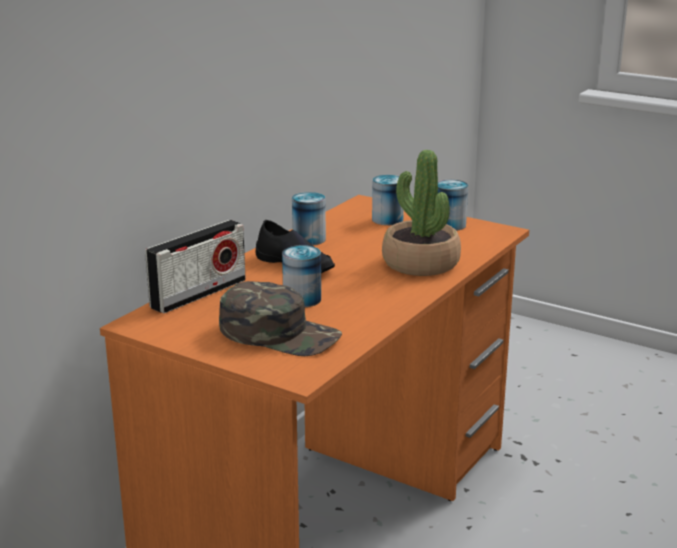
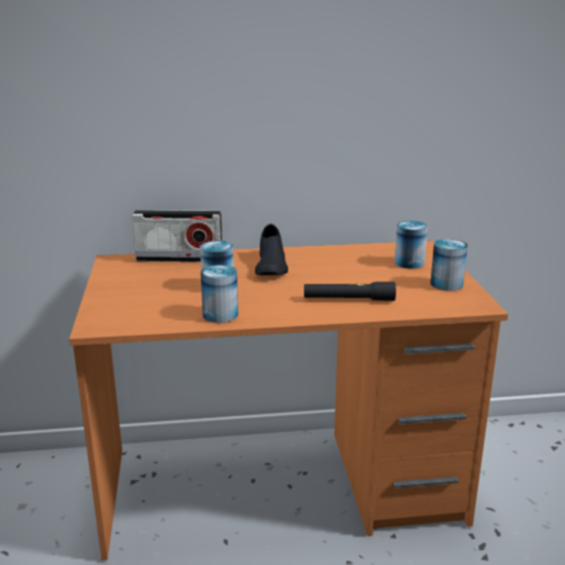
camera: 50 degrees right, 0 degrees up
(280, 333) = (153, 299): green cap -> none
(309, 239) = (322, 255): can -> can (220, 315)
(420, 263) = (348, 299): potted plant -> black flashlight

